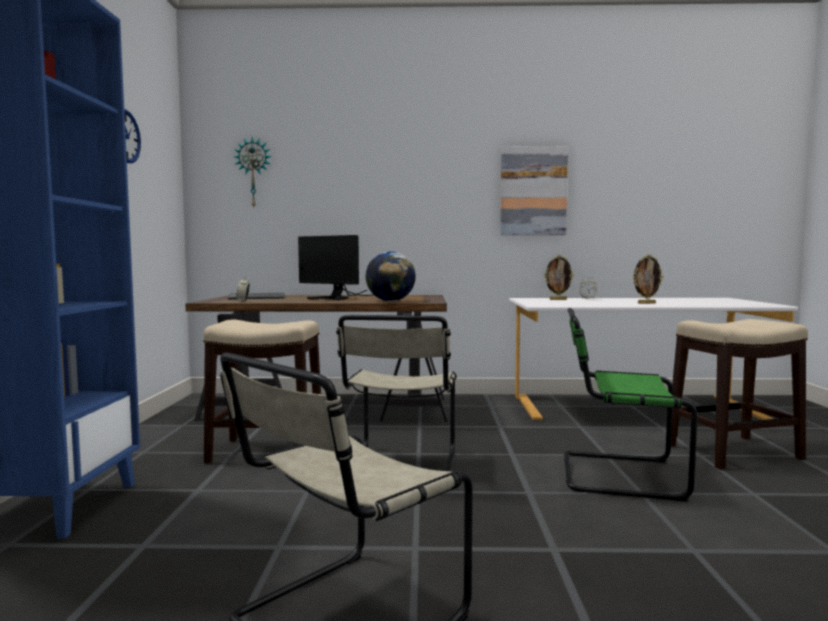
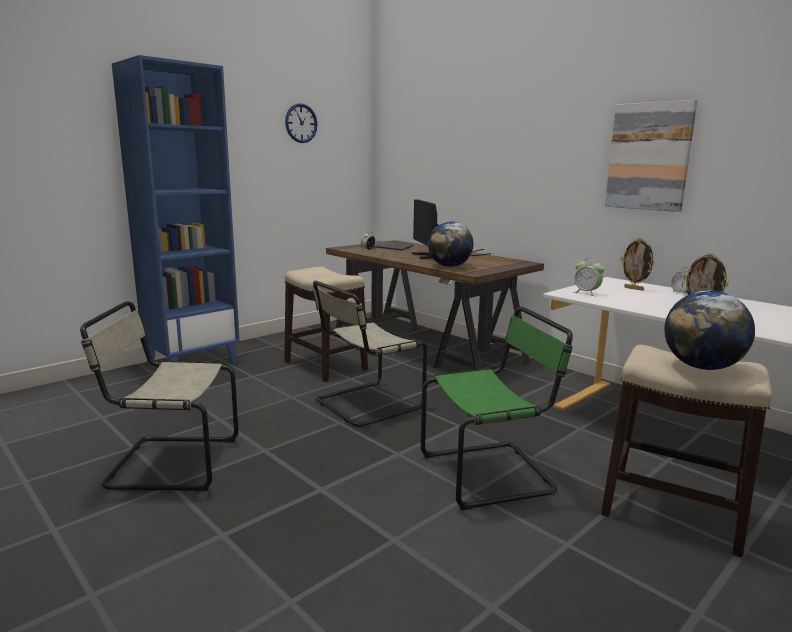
camera: 45 degrees right, 10 degrees up
(253, 173) = (414, 138): wall clock -> none
(550, 303) = (586, 293): none -> alarm clock
(615, 475) = (491, 473): green chair -> green chair turned 105 degrees clockwise
(747, 324) = (702, 367): none -> globe

